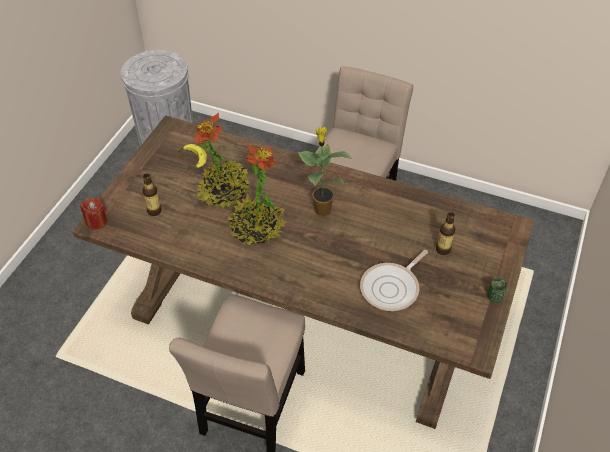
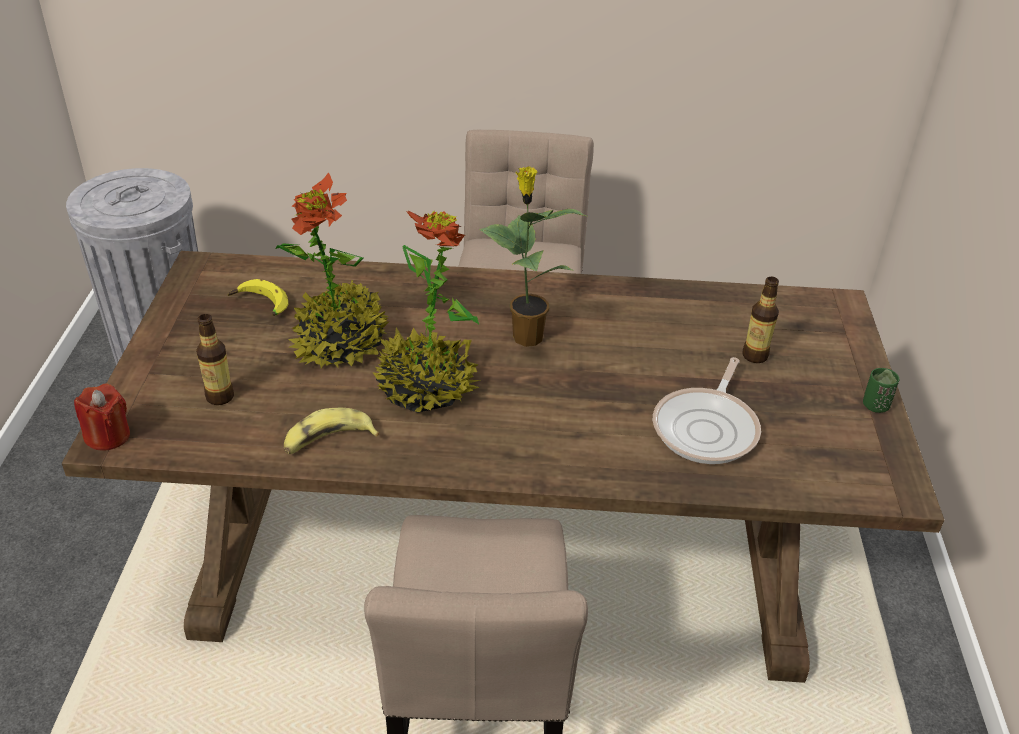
camera: 20 degrees left, 10 degrees down
(196, 249) = (328, 441): none -> banana

